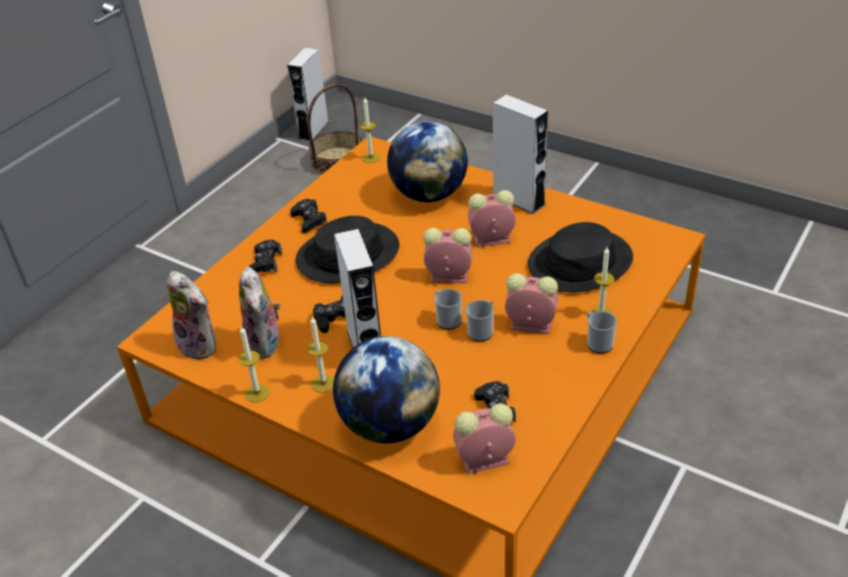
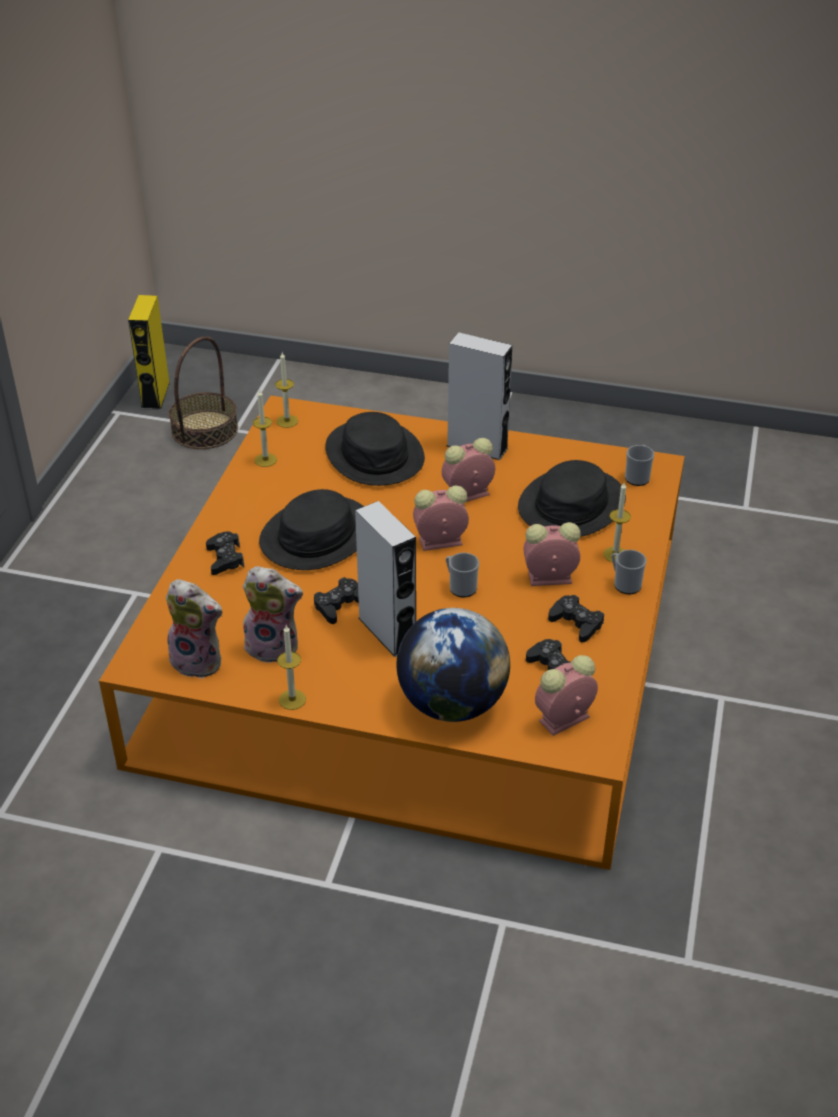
camera: 20 degrees left, 0 degrees up
(266, 344) = (274, 646): plush toy -> plush toy turned 45 degrees counterclockwise
(309, 220) = (251, 503): black game controller -> black game controller (576, 623)
(313, 130) = (155, 395): grey speaker -> yellow speaker
(323, 383) = (360, 676): candle -> candle (265, 460)
(429, 194) = (375, 454): globe -> black hat
(482, 331) = (502, 592): mug -> mug (638, 476)

